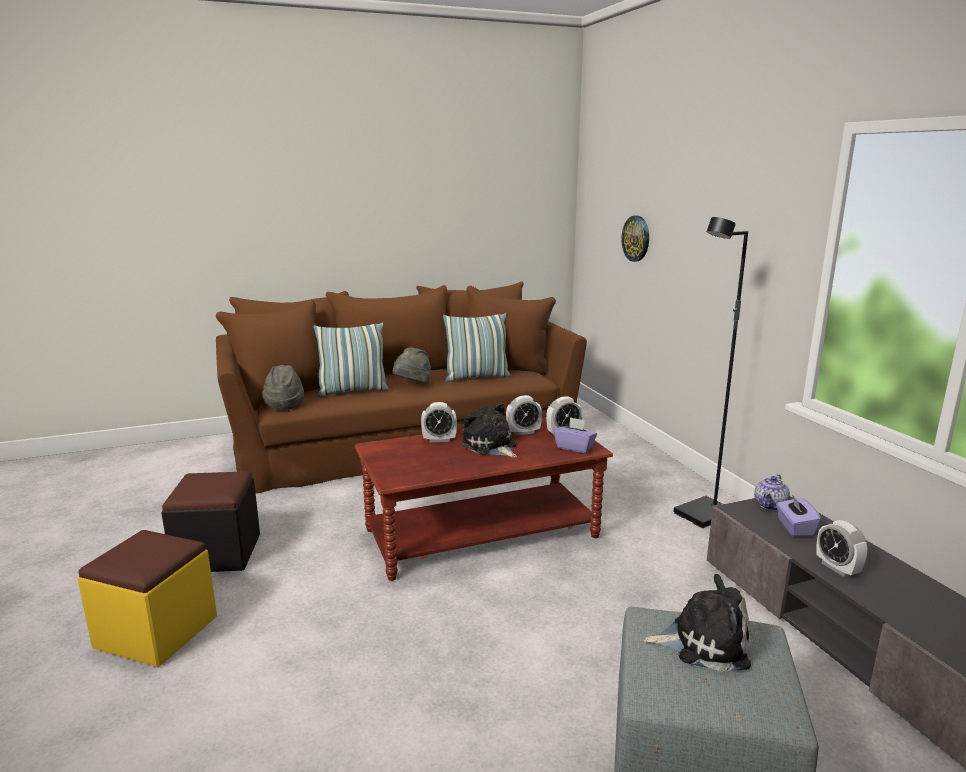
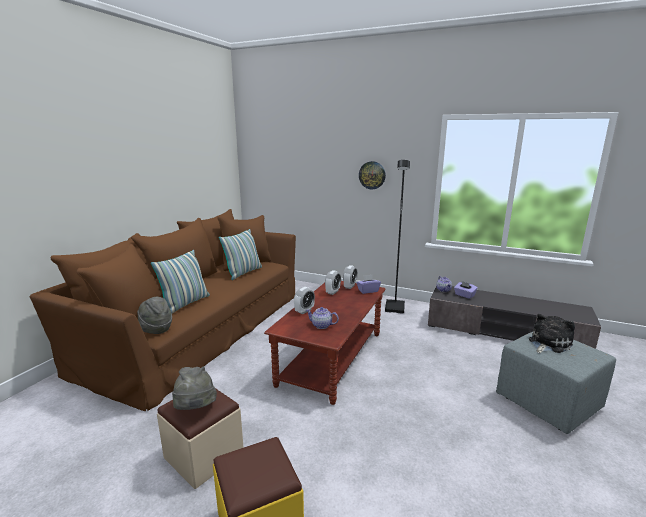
camera: 45 degrees left, 0 degrees up
(217, 553) = (204, 455): black ottoman -> beige ottoman
(412, 386) = (217, 288): grey hat -> grey hat (195, 409)
(419, 462) = (321, 325): none -> teapot
(490, 446) = (334, 304): plush toy -> none
(636, 238) = (300, 175): wall clock -> wall clock (372, 175)
(837, 568) = (498, 304): alarm clock -> none

